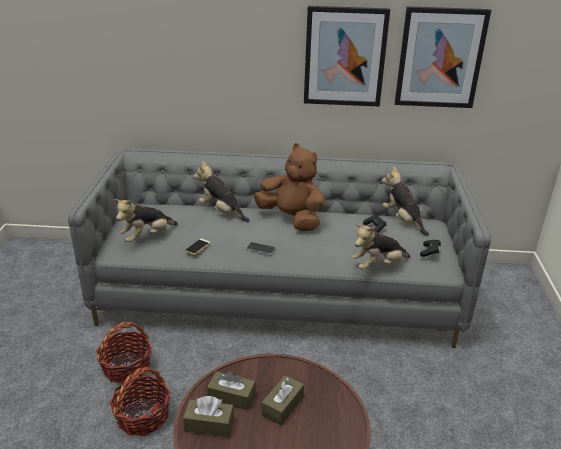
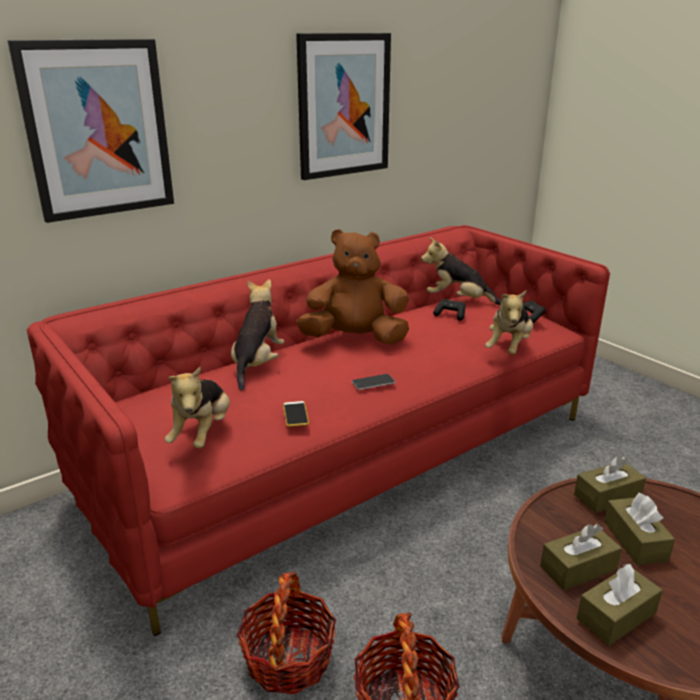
camera: 40 degrees left, 5 degrees down
(221, 212) = (257, 364): plush toy -> plush toy turned 105 degrees clockwise
(279, 293) = (350, 454): grey sofa -> red sofa
(307, 378) = (607, 496): none -> brown tissue box
(440, 58) = (438, 95): picture -> picture (98, 130)

